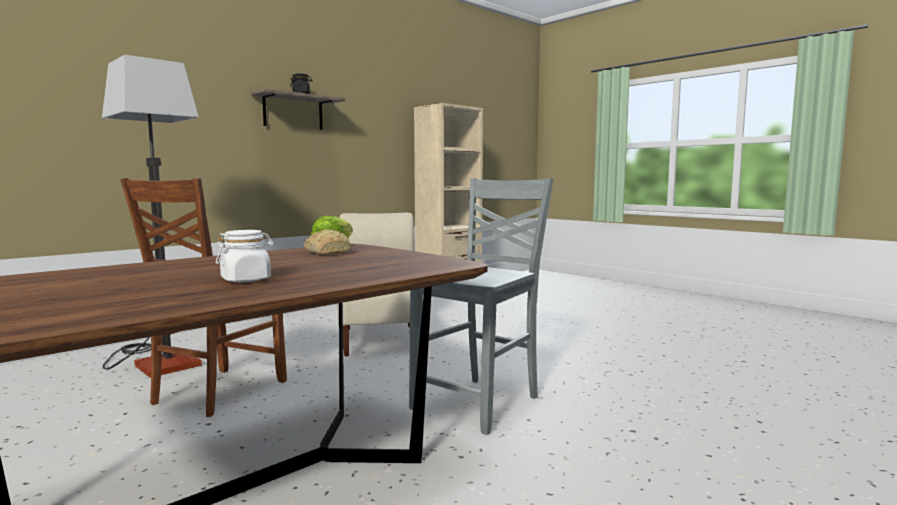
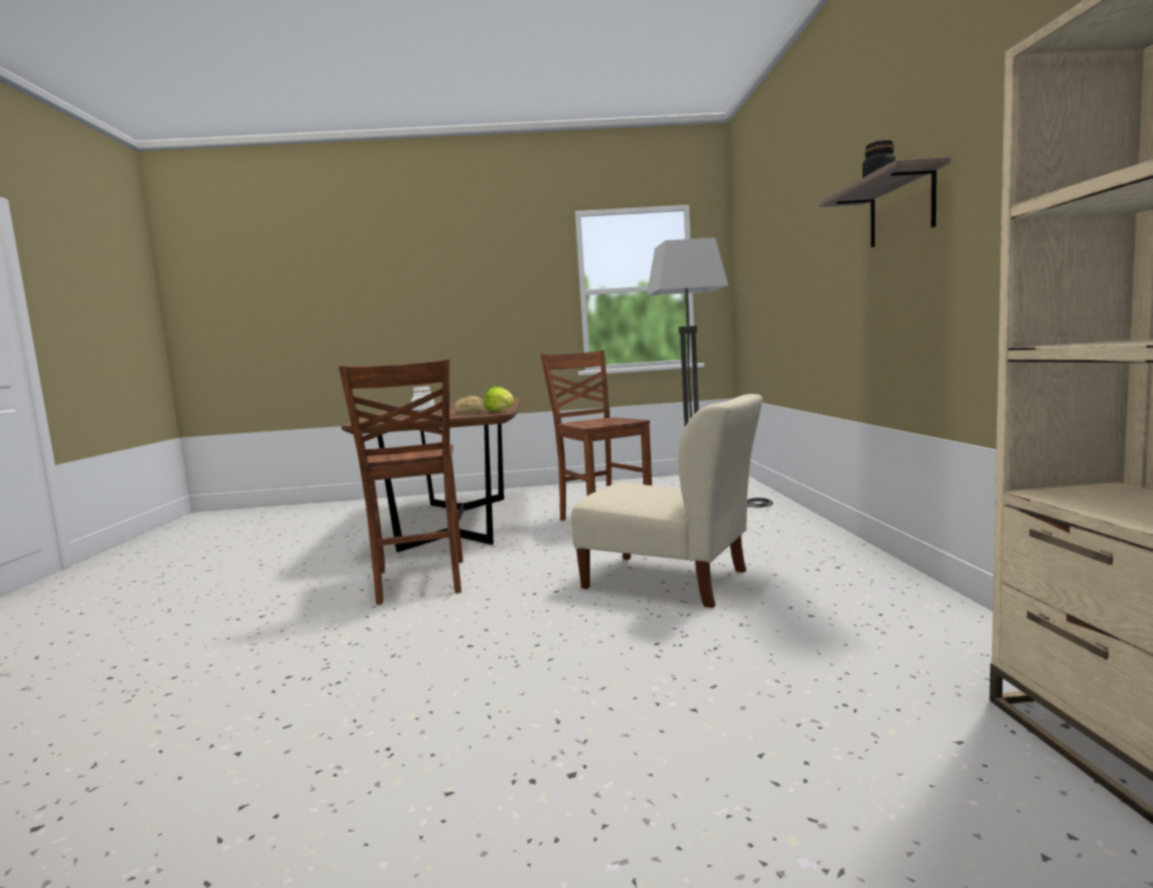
camera: 130 degrees right, 0 degrees up
(480, 403) = (419, 582): grey chair -> brown chair

